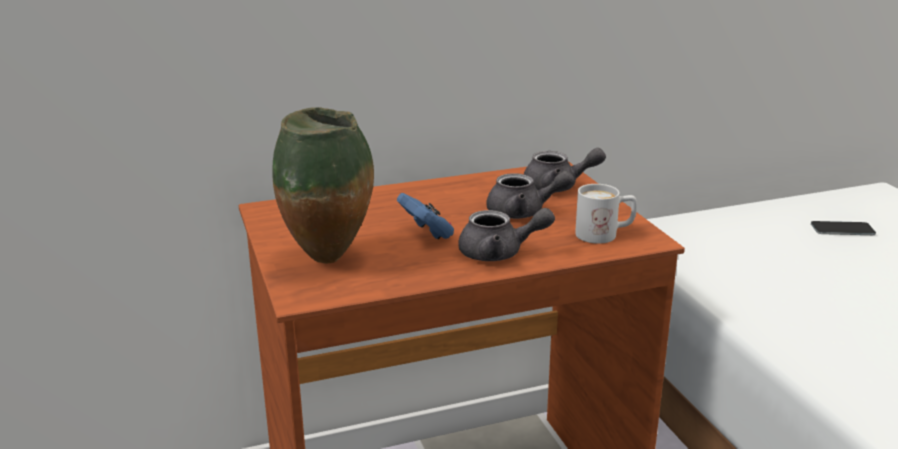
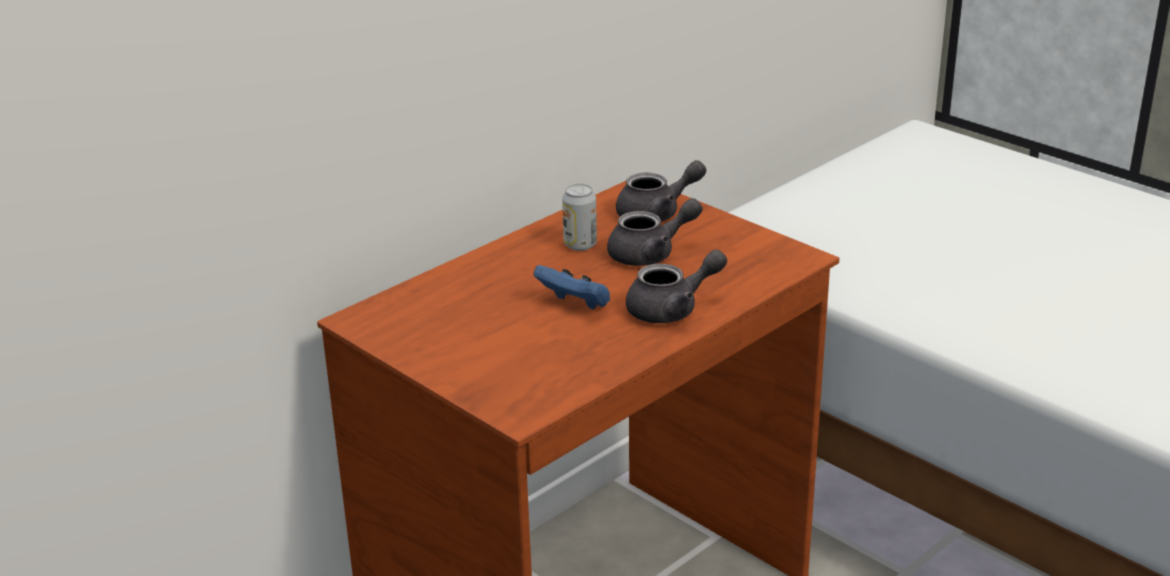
camera: 25 degrees left, 5 degrees up
(330, 260) = (506, 364): vase -> none
(475, 195) = (580, 245): none -> can
(605, 234) = (754, 261): white mug -> none
(842, 229) = (911, 188): phone -> none

